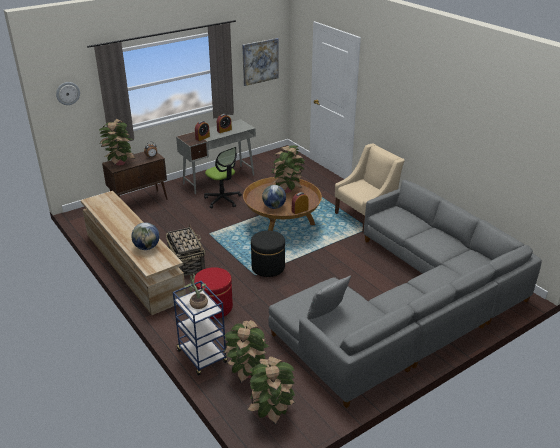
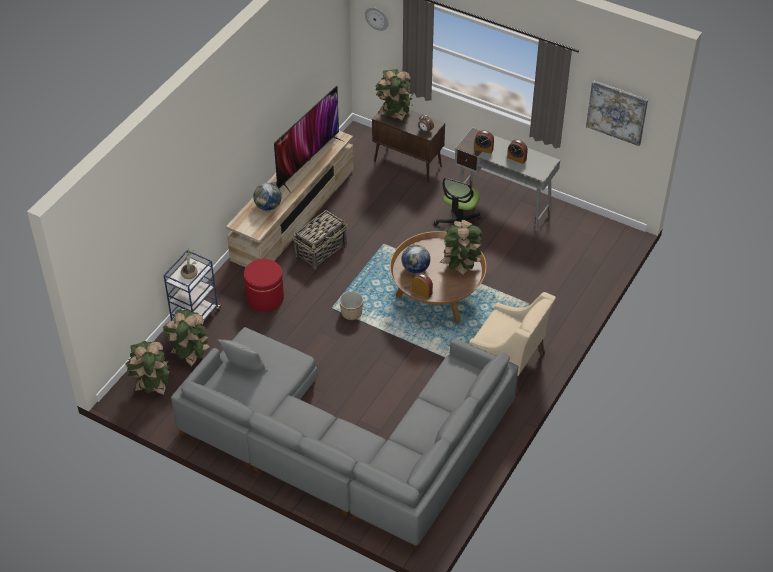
camera: 65 degrees right, 15 degrees up
(115, 216) = (307, 161): none -> television
(268, 267) = (351, 313): black ottoman -> planter

